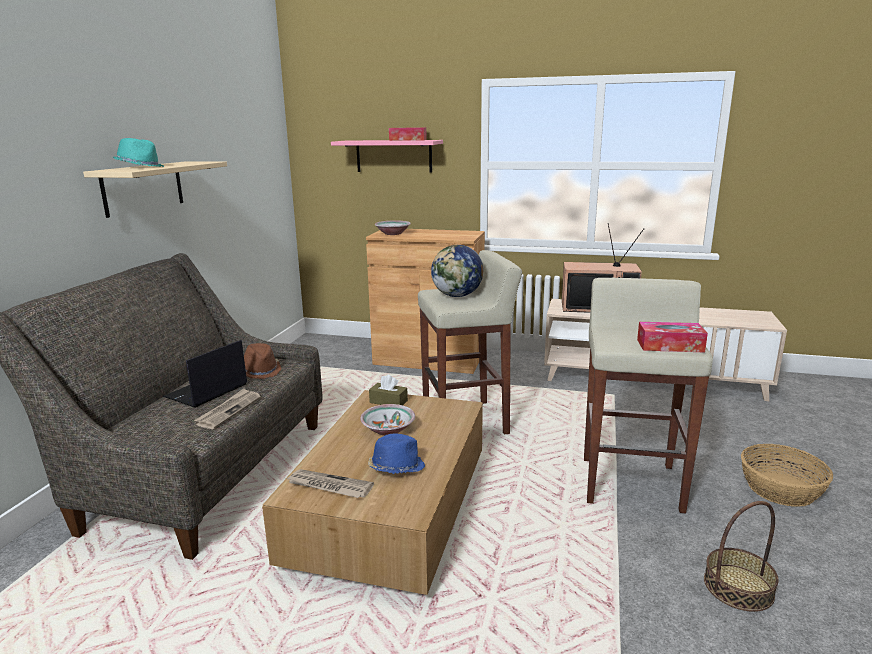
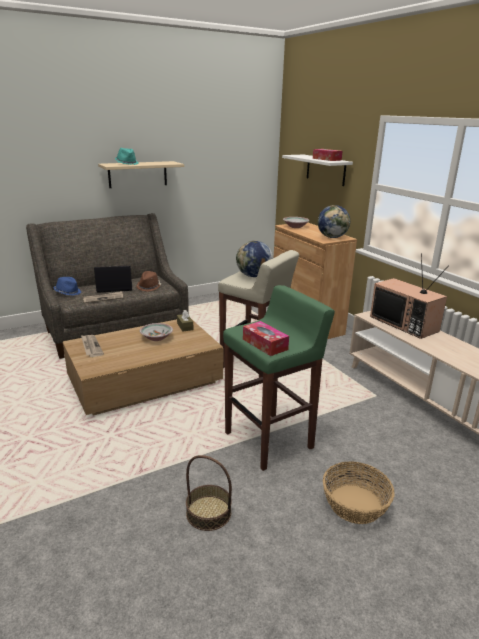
camera: 45 degrees right, 5 degrees up
(394, 156) = (325, 170): pink shelf -> white shelf
(396, 468) = (124, 353): blue hat -> blue hat (68, 292)
(462, 234) = (332, 237): none -> globe
(631, 483) = (270, 440): beige stool -> green stool

